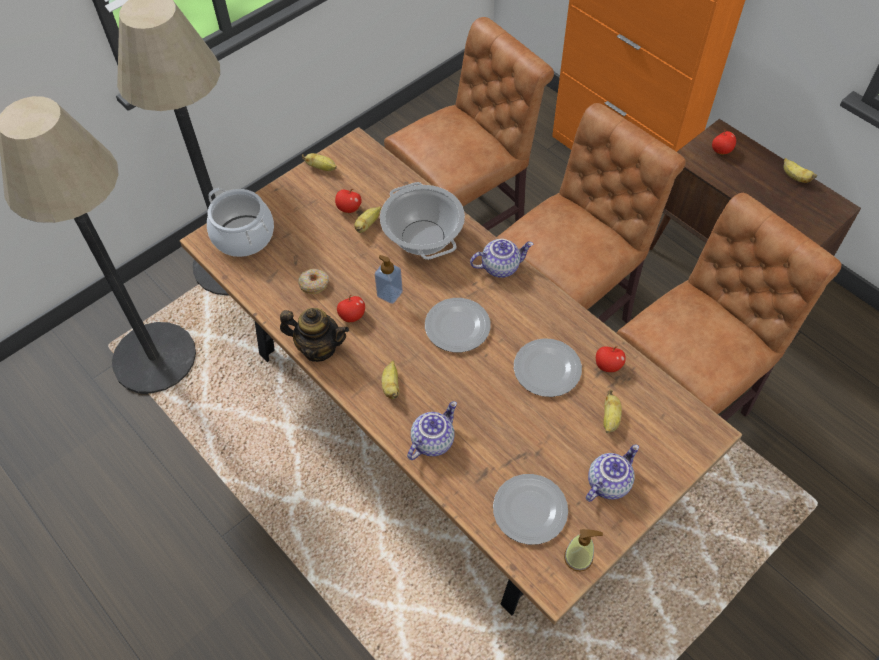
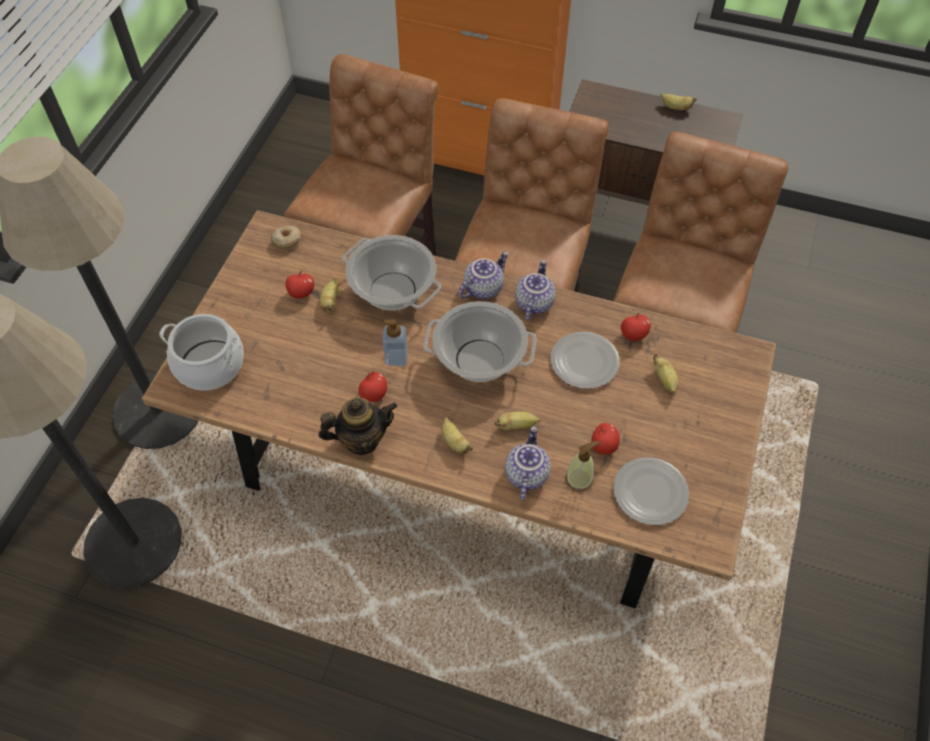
camera: 30 degrees left, 0 degrees up
(314, 284) = (315, 380): donut -> donut (286, 240)
(322, 168) = (246, 265): banana -> banana (516, 425)
(456, 327) = (479, 360): plate -> cooking pot
(578, 558) = (716, 512): soap dispenser -> soap dispenser (579, 479)
(608, 482) = (698, 436): teapot -> teapot (533, 302)
(721, 150) = (602, 107): apple -> apple (603, 446)

